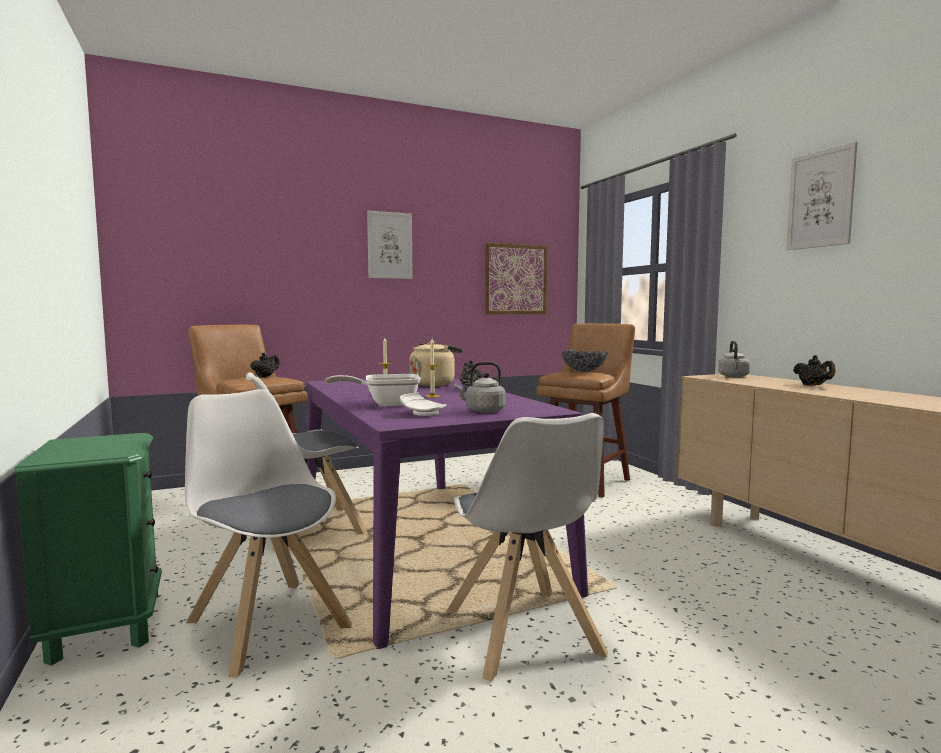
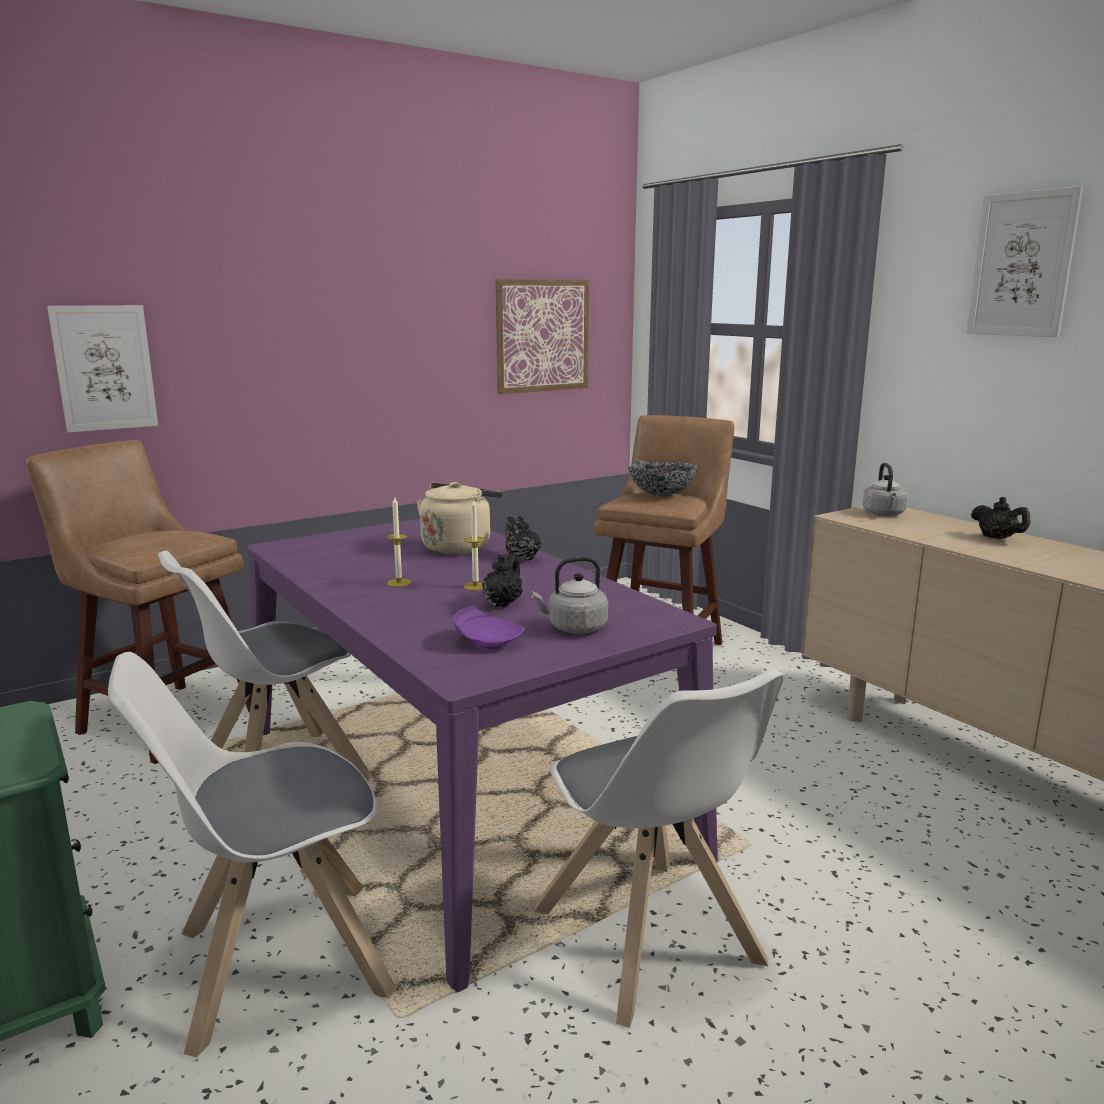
camera: 10 degrees left, 10 degrees up
(265, 376) = (169, 534): black teapot -> black teapot (503, 603)
(267, 622) = (276, 964): chair -> chair turned 60 degrees counterclockwise
(385, 404) = (416, 615): frying pan -> none
(390, 245) = (345, 290): picture -> picture (104, 368)
(422, 413) = (488, 641): white plate -> purple plate

